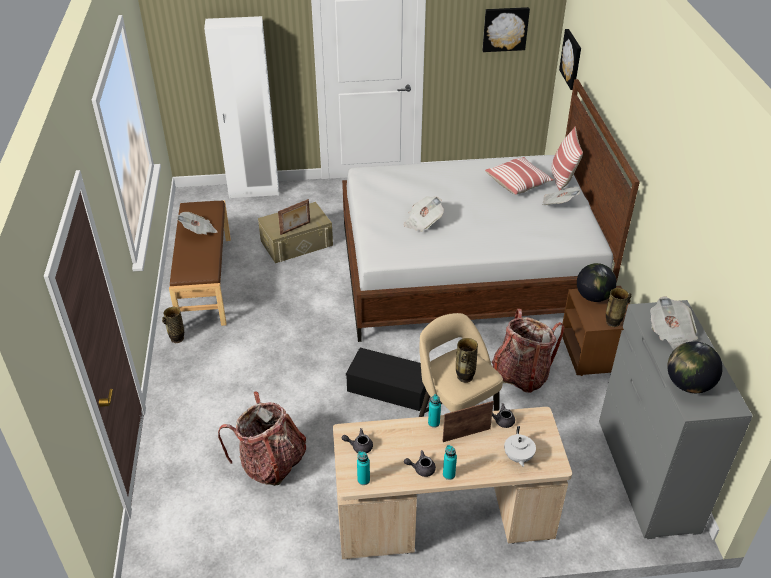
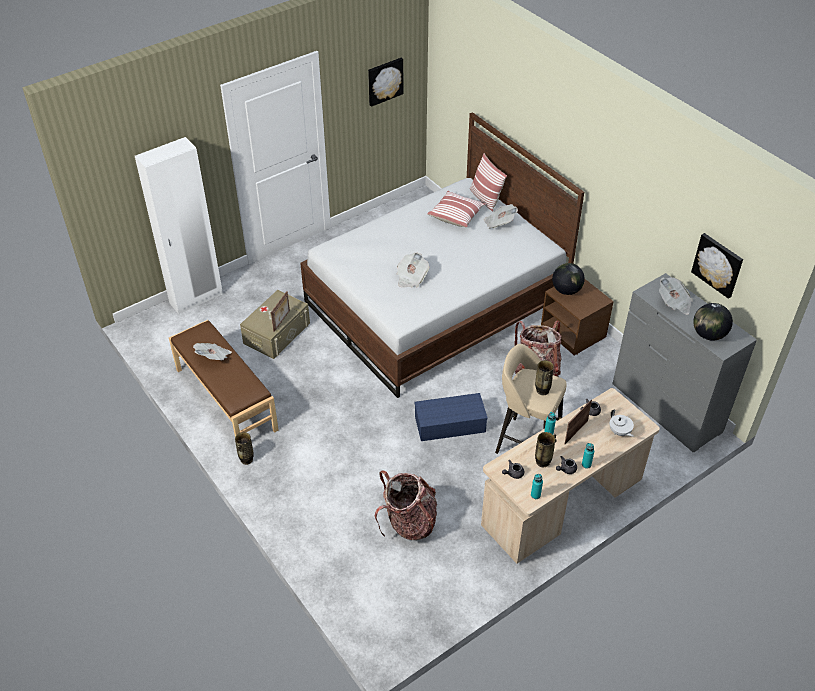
camera: 30 degrees left, 5 degrees up
(388, 388) = (449, 425): black storage box -> blue storage box
(572, 59) = (452, 93): picture -> picture (718, 264)
(613, 322) = (593, 305): vase -> vase (543, 462)

